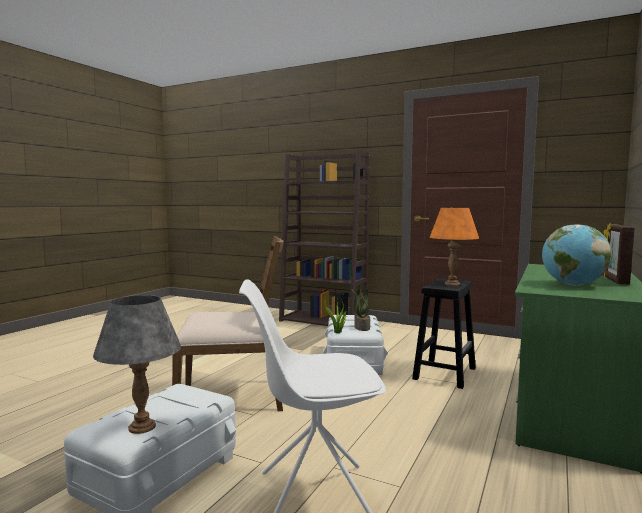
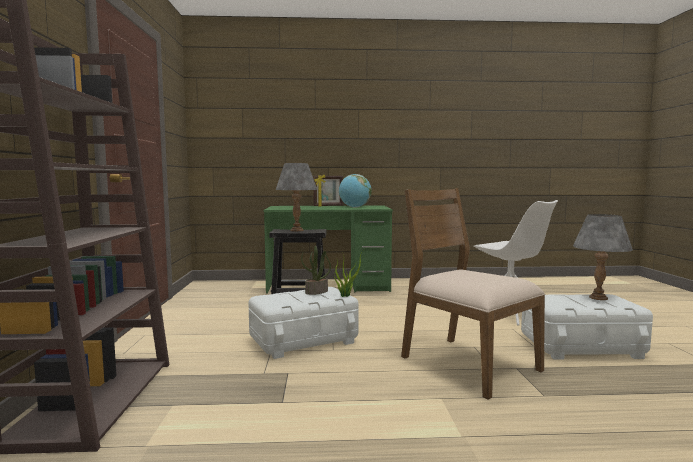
camera: 120 degrees left, 0 degrees up
(452, 284) = (297, 230): orange table lamp -> grey table lamp

